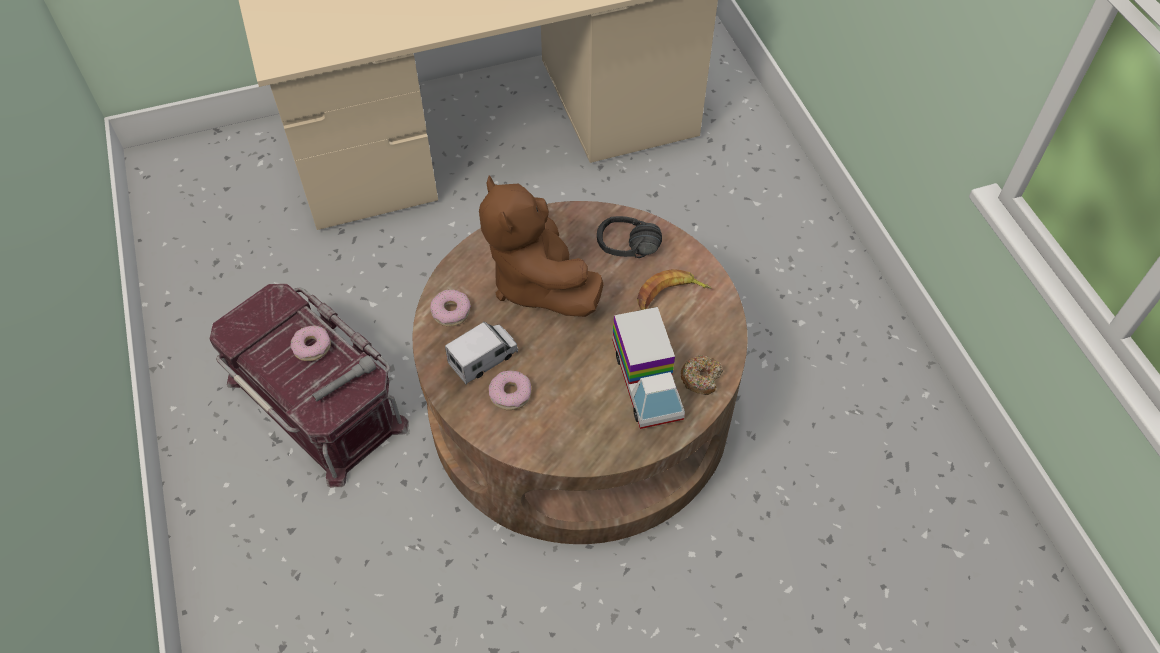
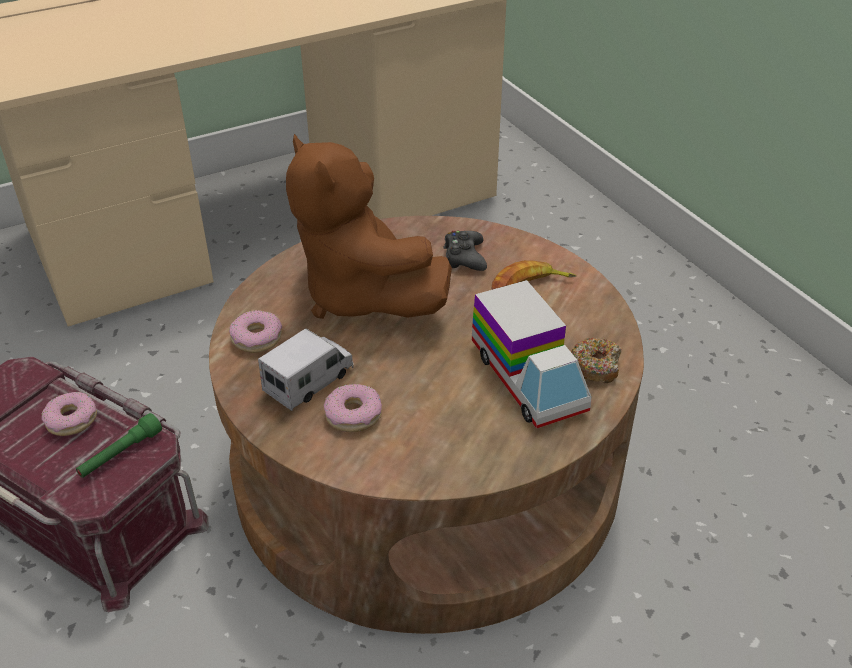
camera: 10 degrees left, 15 degrees down
(345, 384) = (120, 454): grey flashlight -> green flashlight
(627, 253) = (464, 257): black headphones -> black game controller

